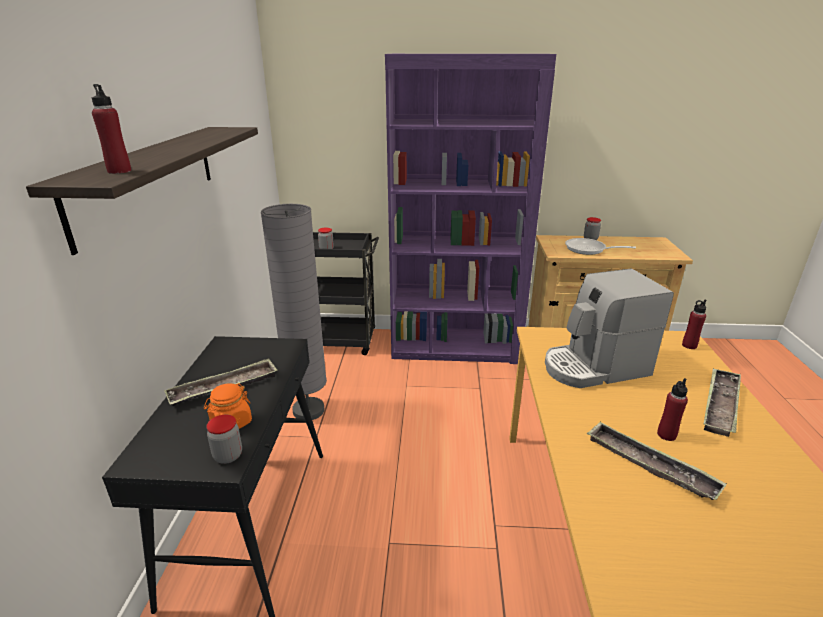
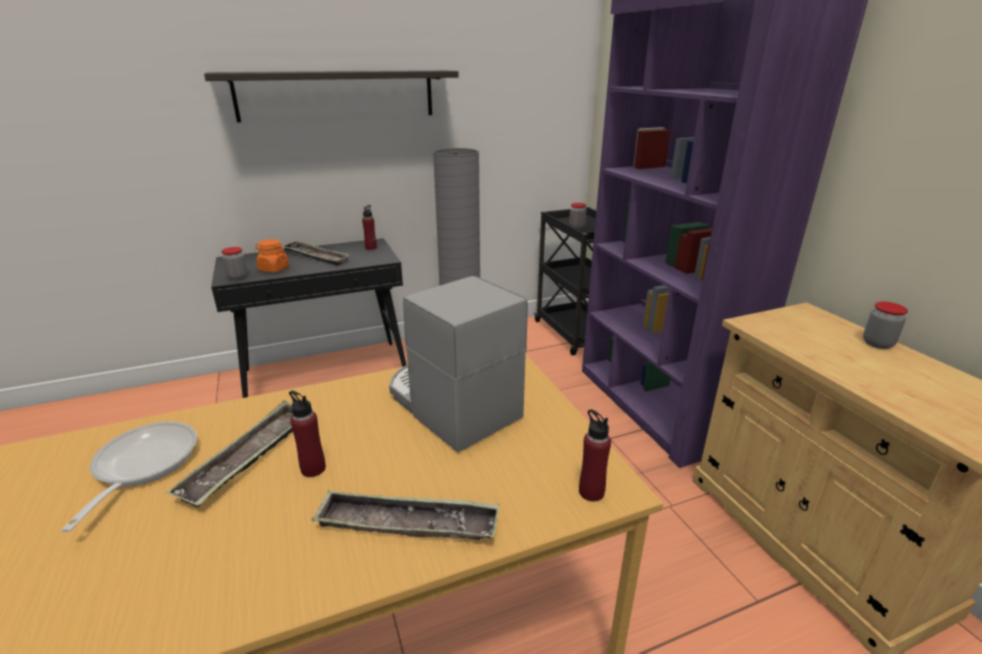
camera: 65 degrees right, 0 degrees up
(119, 171) = (249, 72): red bottle -> red bottle (371, 248)
(589, 250) = (818, 346): frying pan -> frying pan (141, 466)

